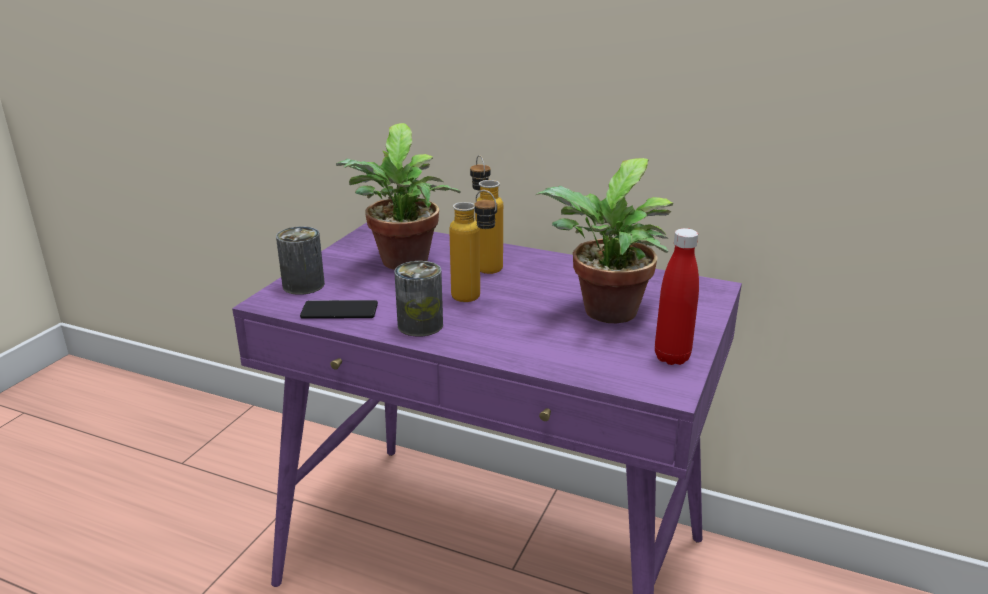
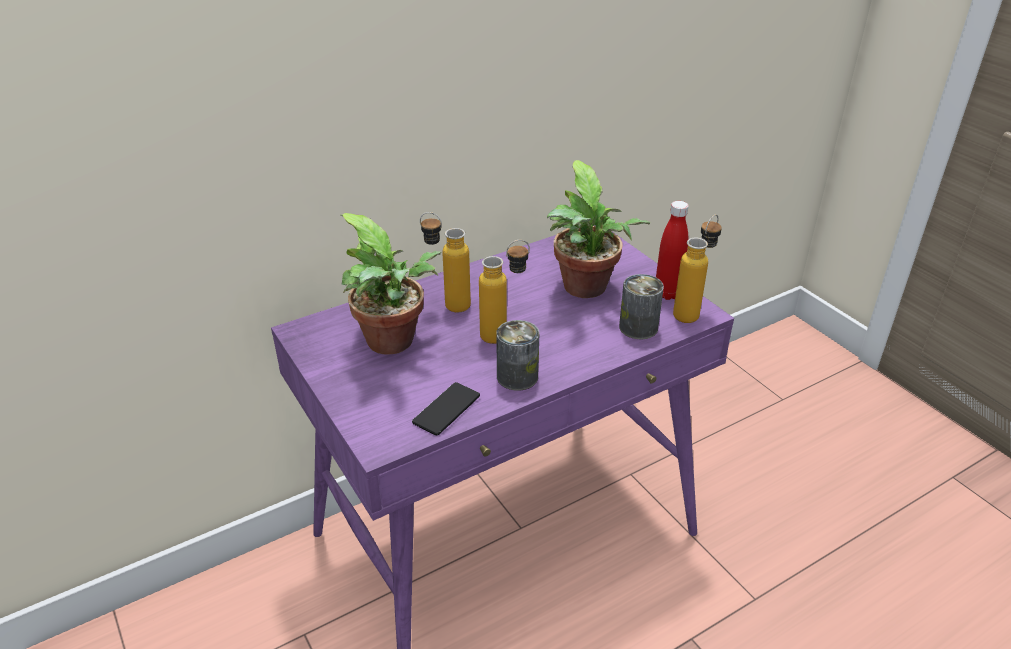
camera: 55 degrees left, 10 degrees up
(303, 285) = (370, 413): can -> can (638, 327)
(660, 381) = (691, 311): none -> bottle

